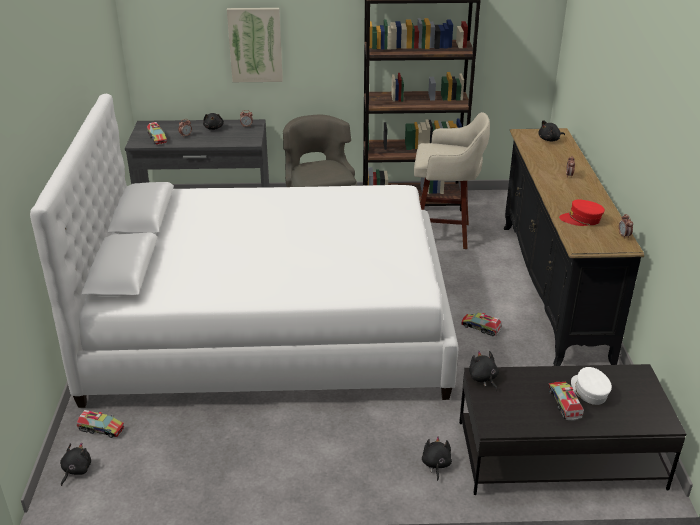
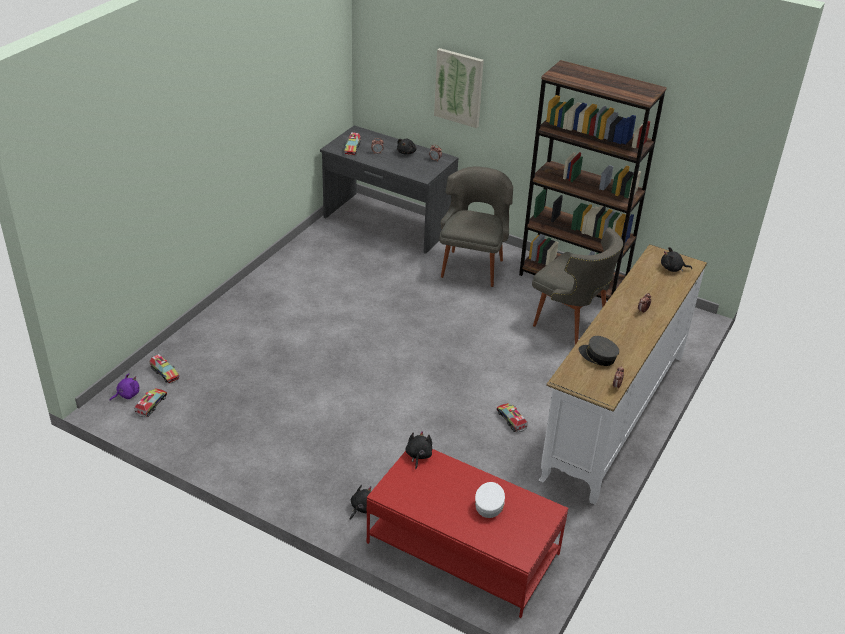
camera: 30 degrees right, 5 degrees up
(76, 470) = (127, 394): black plush toy -> purple plush toy
(270, 325) = (345, 345): white bed -> none
(444, 234) = (569, 324): beige stool -> grey chair
(551, 288) = (614, 413): black dresser -> white dresser
(559, 455) = (462, 548): black coffee table -> red coffee table
(564, 403) = (458, 503): toy truck -> toy truck (151, 405)
(581, 219) = (598, 356): red cap -> grey cap

